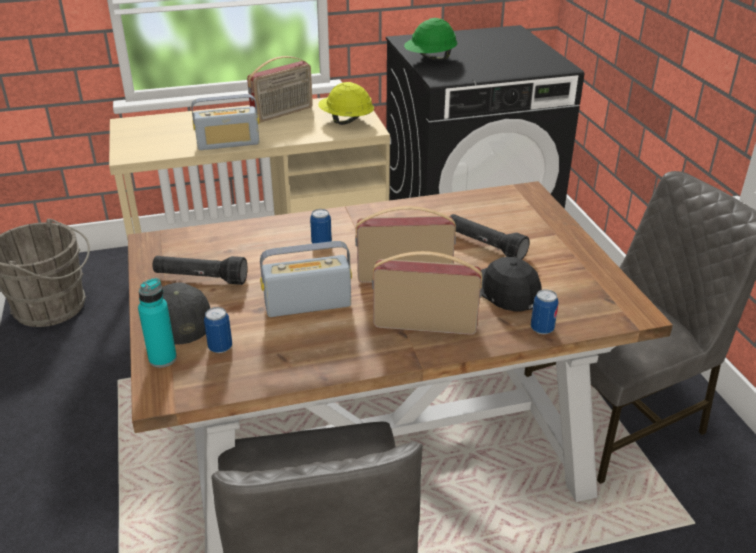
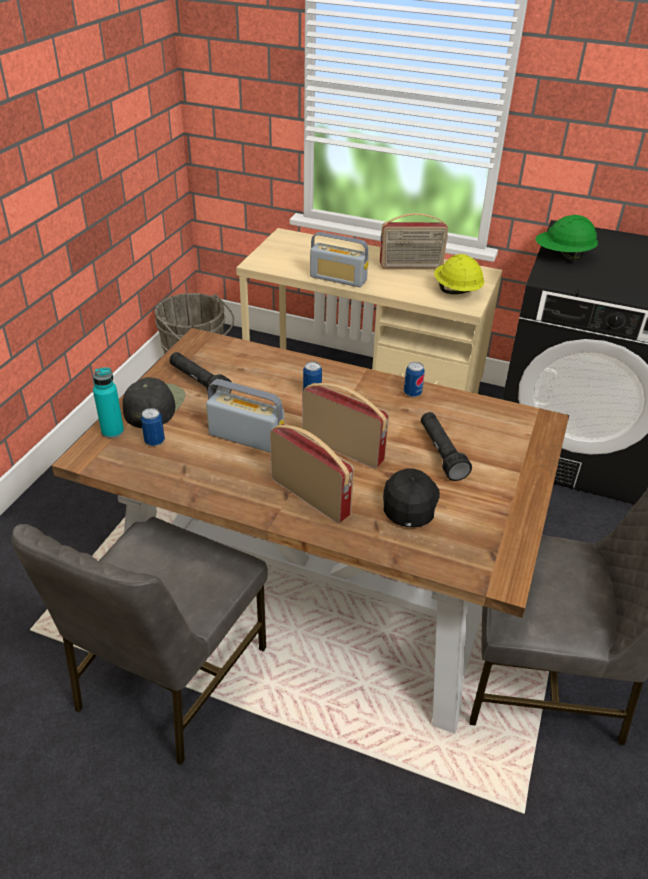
camera: 35 degrees right, 5 degrees up
(542, 329) = (399, 549): can -> can (412, 393)

